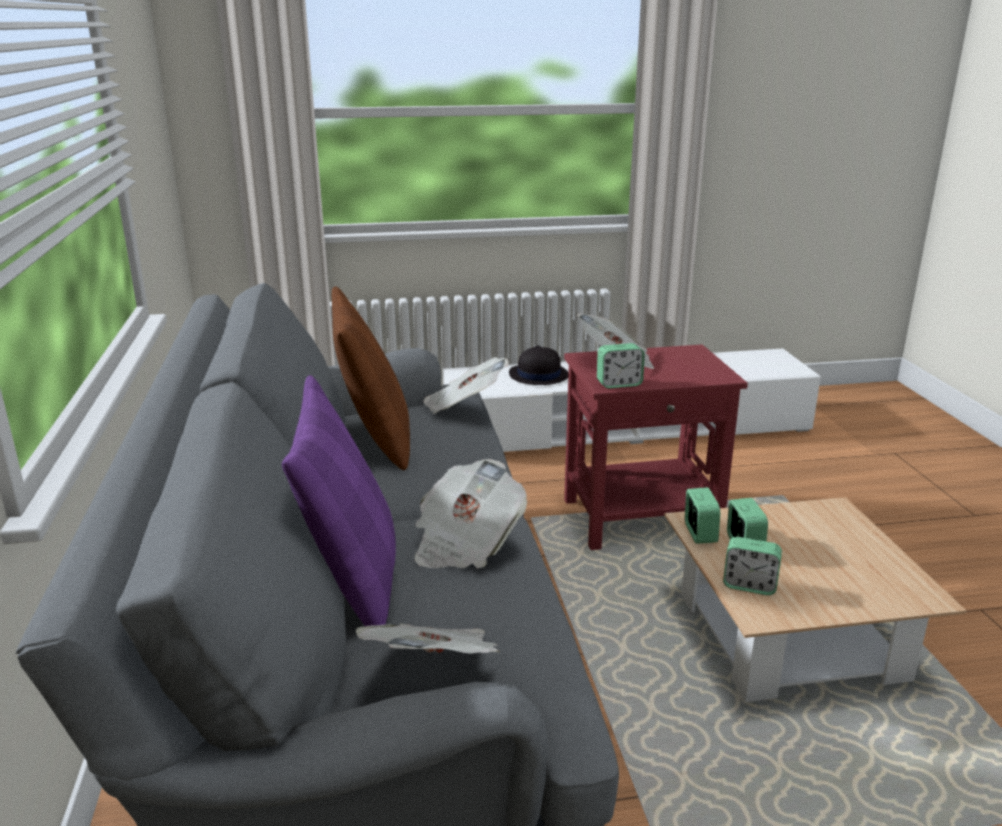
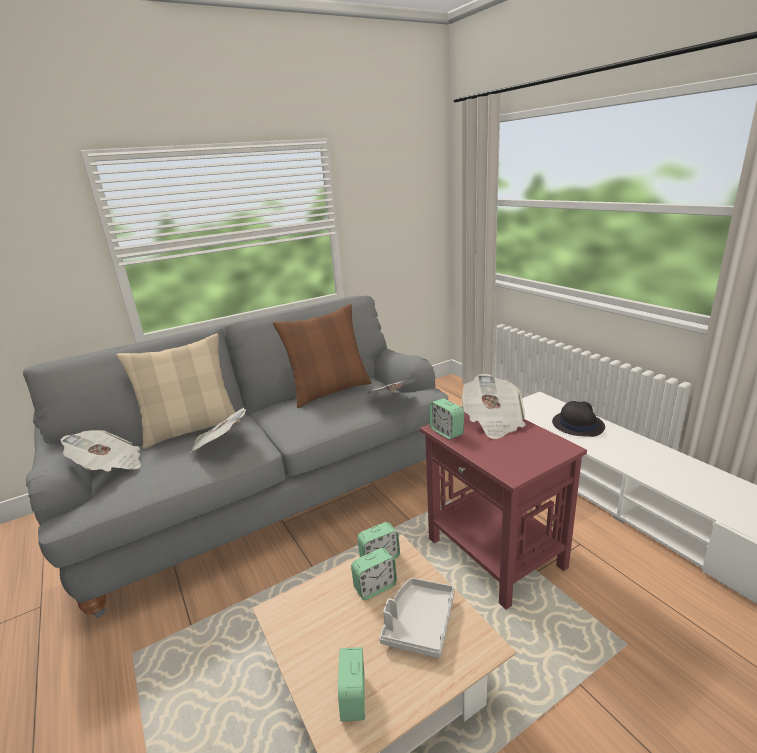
camera: 70 degrees right, 0 degrees up
(352, 579) = (191, 429): purple pillow -> beige pillow
(749, 585) = (316, 599): alarm clock -> alarm clock (354, 698)
(802, 532) = (419, 623): none -> grey tray

